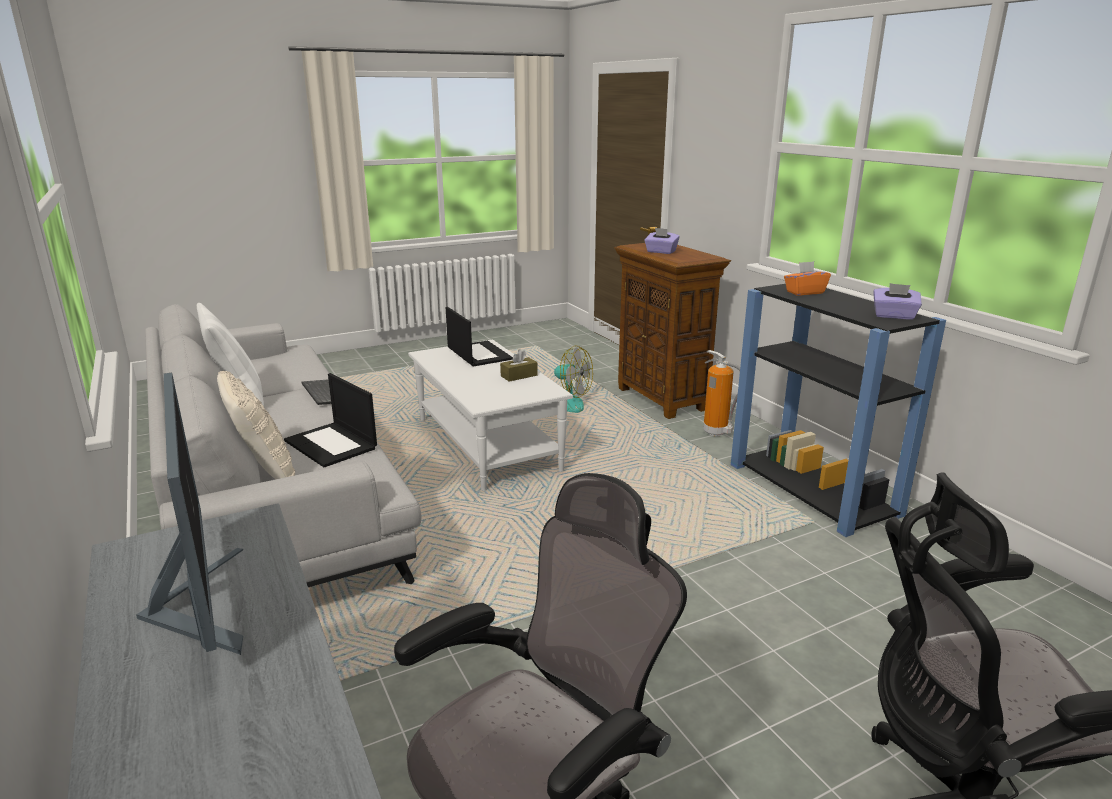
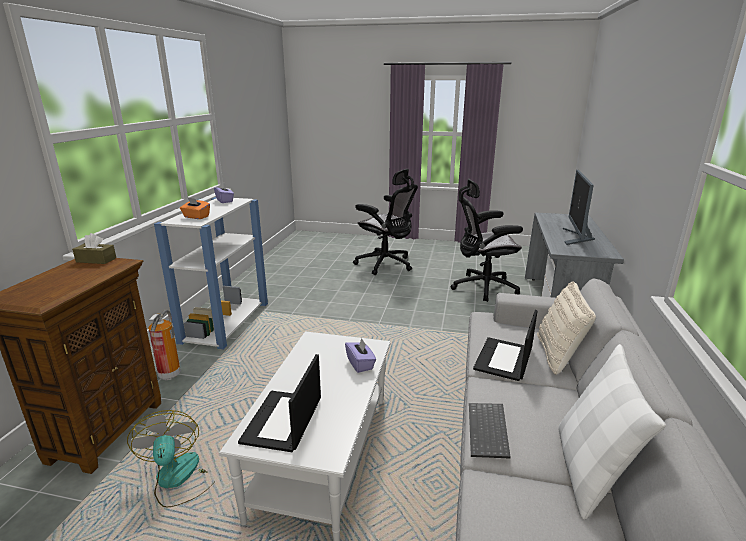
camera: 140 degrees left, 0 degrees up
(332, 444) = (504, 359): laptop -> laptop turned 150 degrees counterclockwise
(519, 376) = (304, 366): brown tissue box -> brown tissue box (96, 260)
(661, 252) = (77, 278): purple tissue box -> purple tissue box (360, 364)
(812, 489) = (226, 321): black bookcase -> white bookcase

